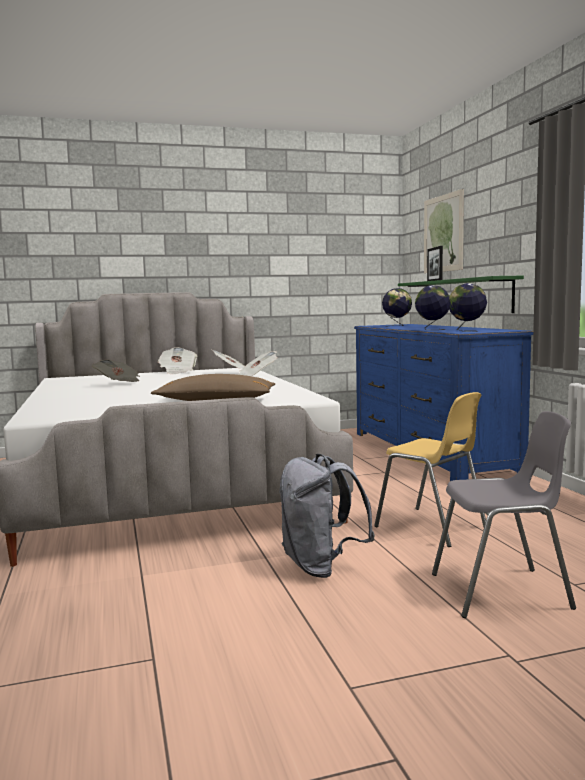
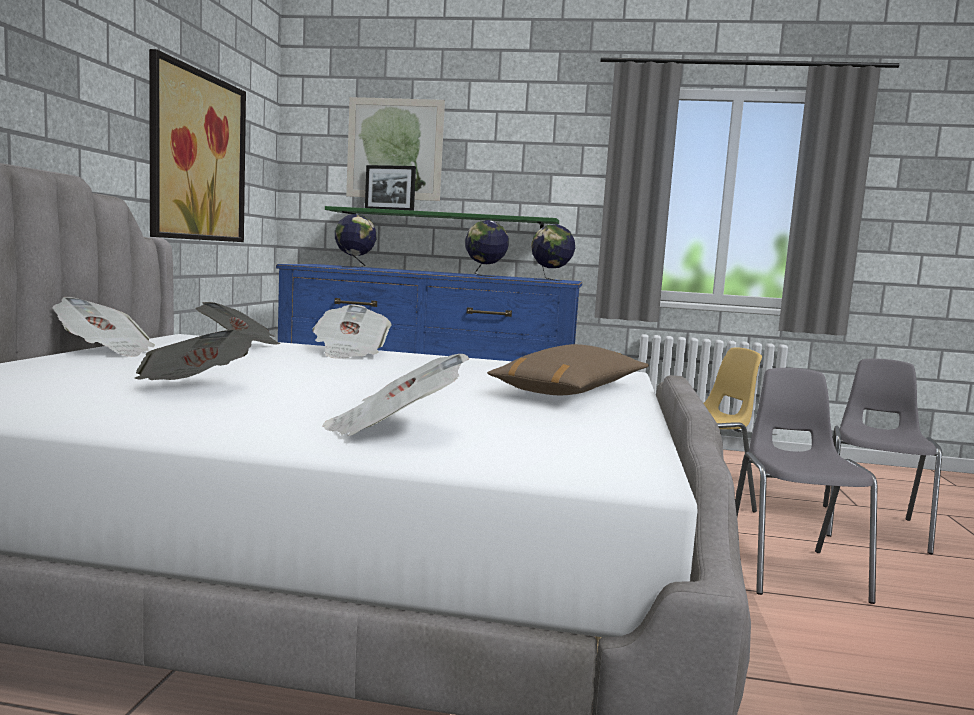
camera: 65 degrees left, 0 degrees up
(74, 401) = (392, 431): none -> newspaper
(303, 266) = (197, 157): none -> picture
(321, 567) = (792, 571): grey backpack -> grey chair

